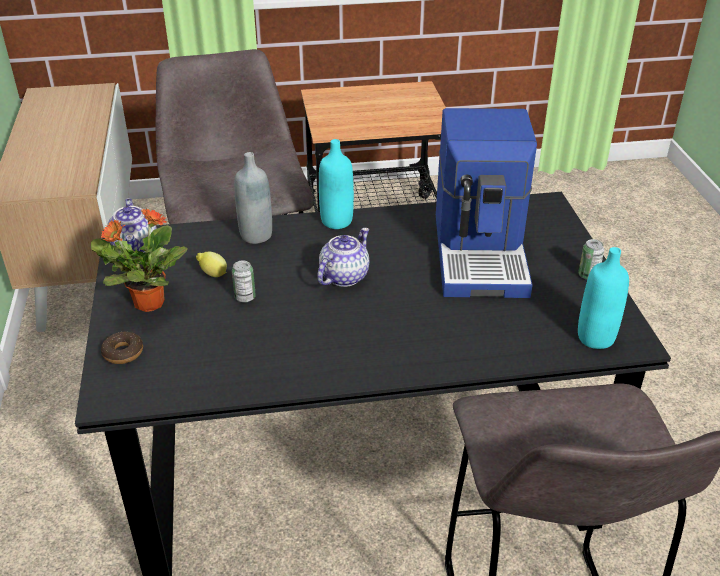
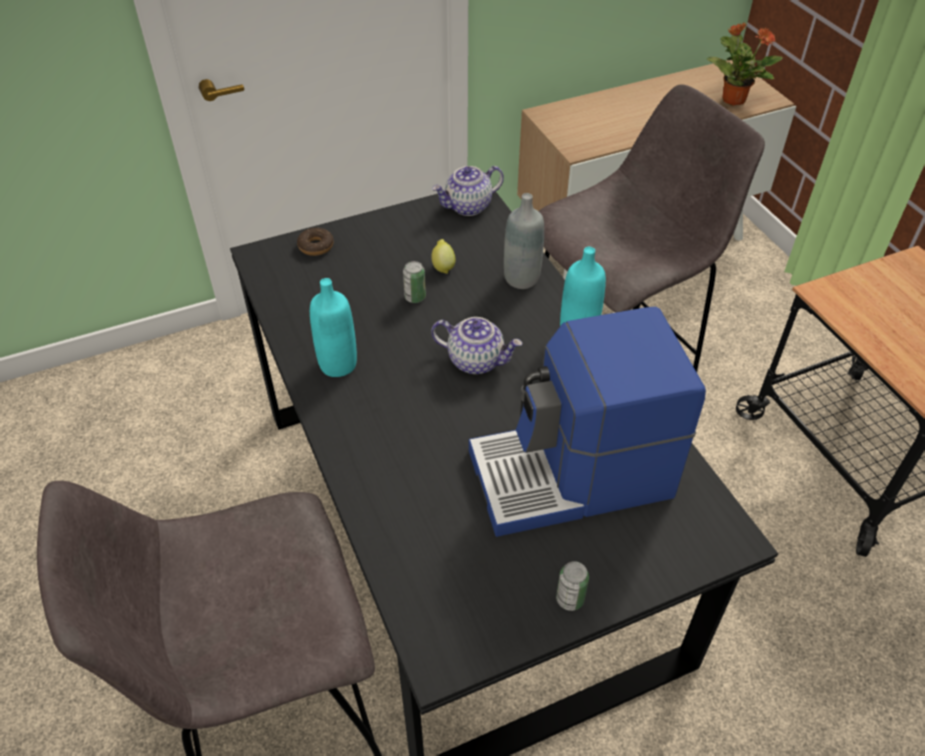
camera: 75 degrees right, 10 degrees up
(148, 303) = (386, 239): potted plant -> potted plant (733, 99)
(595, 338) = (436, 614): turquoise bottle -> turquoise bottle (338, 364)

